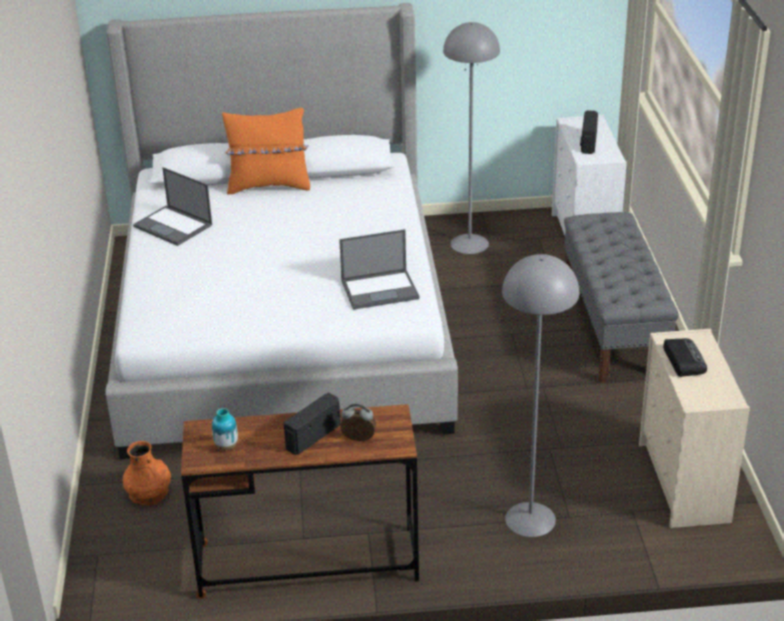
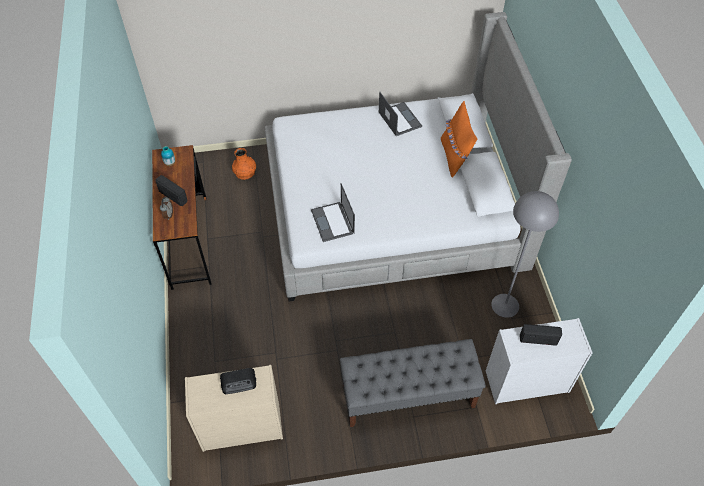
camera: 85 degrees right, 20 degrees up
(174, 226) = (399, 119): laptop -> laptop turned 120 degrees clockwise
(530, 519) = (213, 341): grey floor lamp -> none

